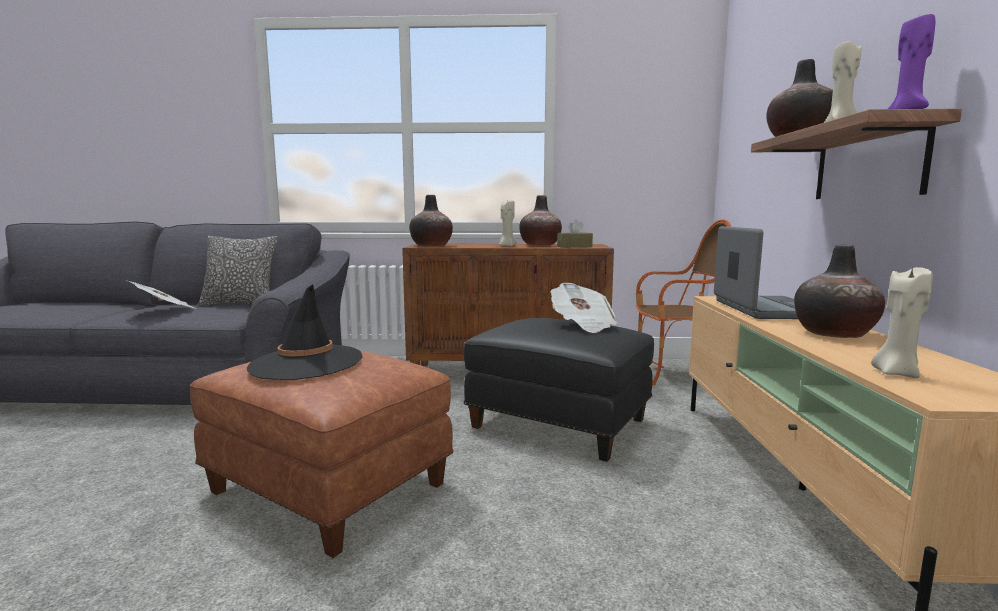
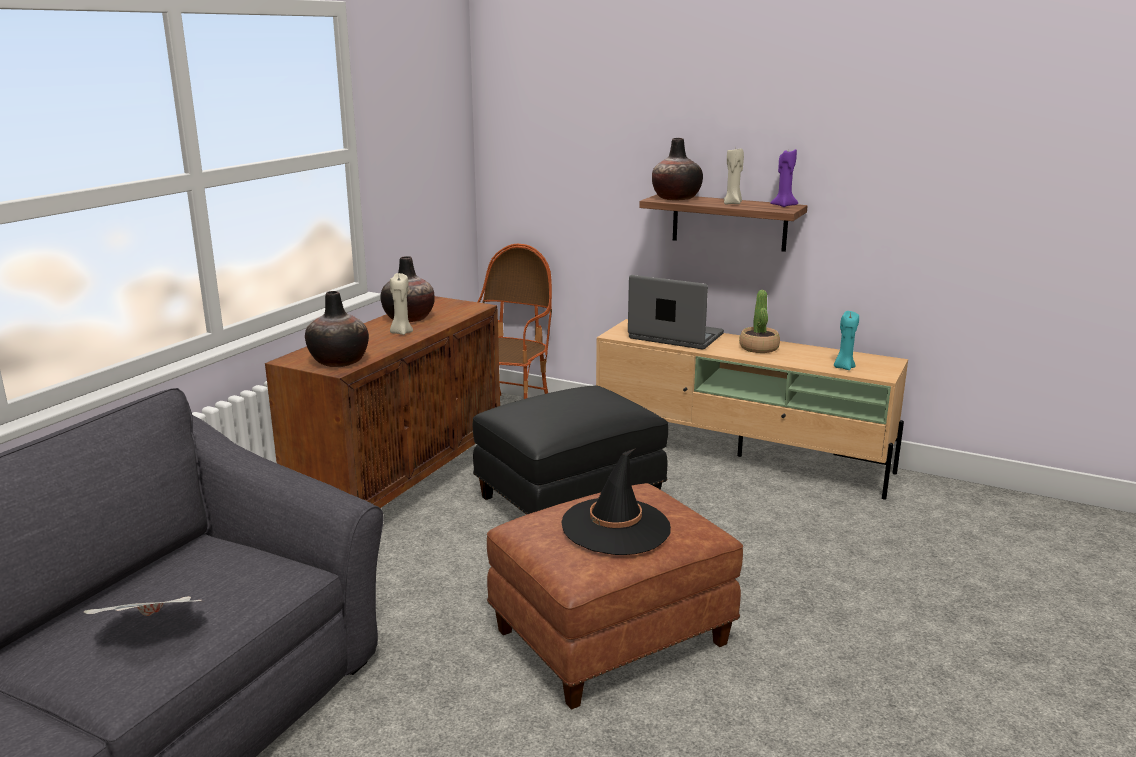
camera: 65 degrees left, 10 degrees up
(240, 305) = (174, 565): pillow -> none
(574, 246) = (459, 312): brown tissue box -> none
(582, 325) = (578, 398): newspaper -> none
(834, 334) = (759, 348): vase -> potted plant
(895, 373) = (843, 367): beige candle -> turquoise candle

